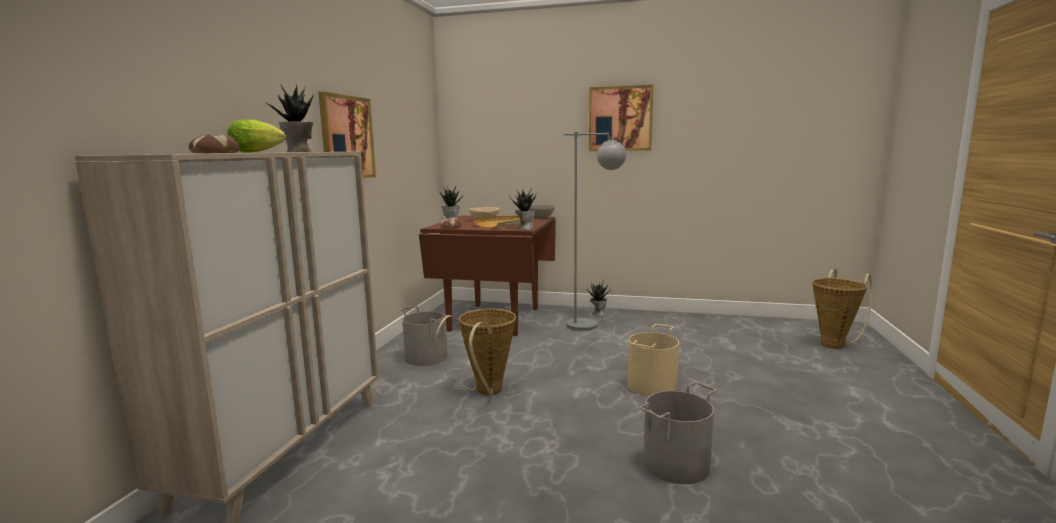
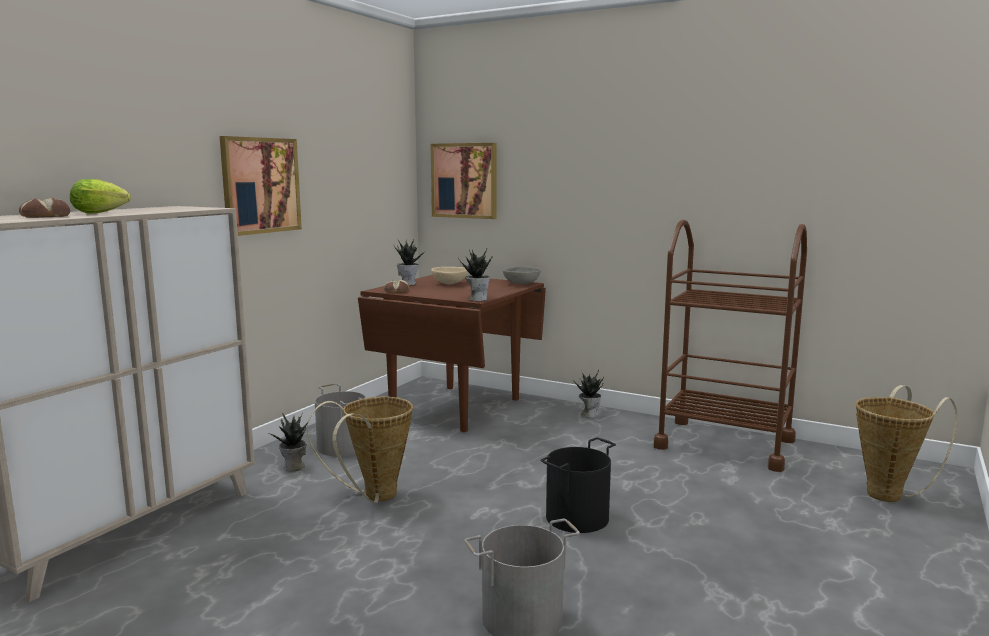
camera: 15 degrees right, 0 degrees up
(298, 151) = (154, 211): potted plant -> potted plant (294, 467)
(506, 224) = (466, 290): beige tray -> none
(593, 324) = (571, 428): grey floor lamp -> none
(620, 119) = (629, 159): picture -> picture (464, 180)
(652, 386) = (578, 517): beige bucket -> black bucket
(706, 324) = (724, 444): none -> brown cart

